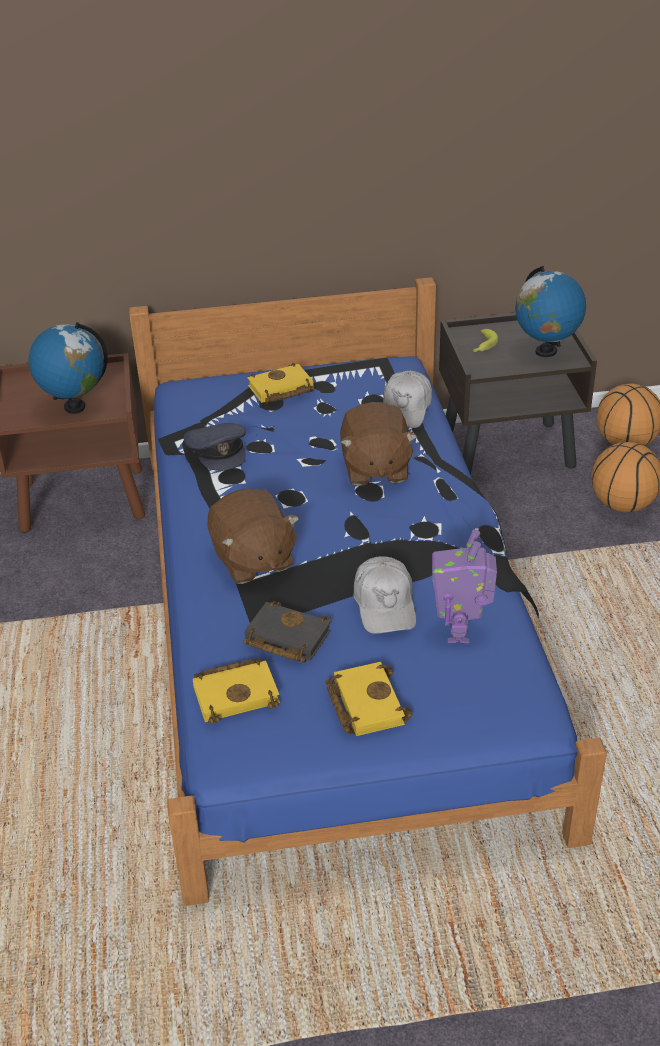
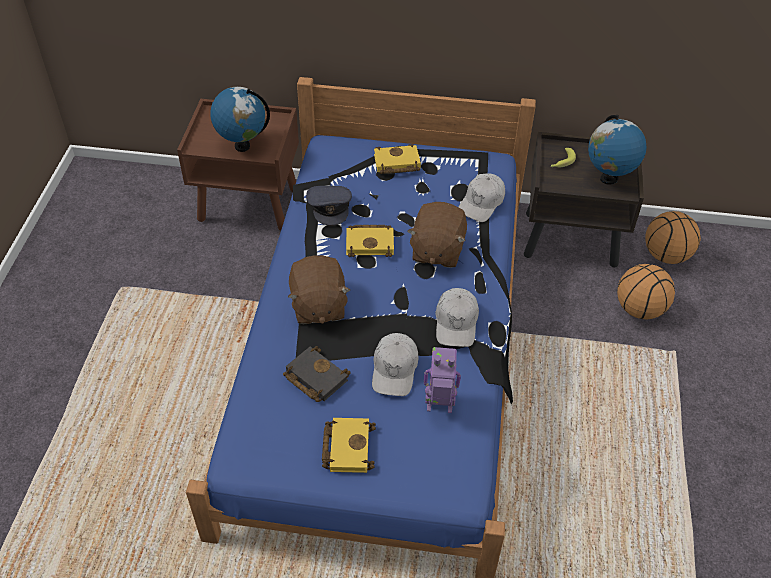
camera: 15 degrees right, 10 degrees up
(237, 693) = (264, 413): yellow book -> yellow book (371, 243)
(438, 537) = (456, 323): none -> white cap
(460, 631) = (439, 407): toy robot -> toy robot turned 75 degrees clockwise

